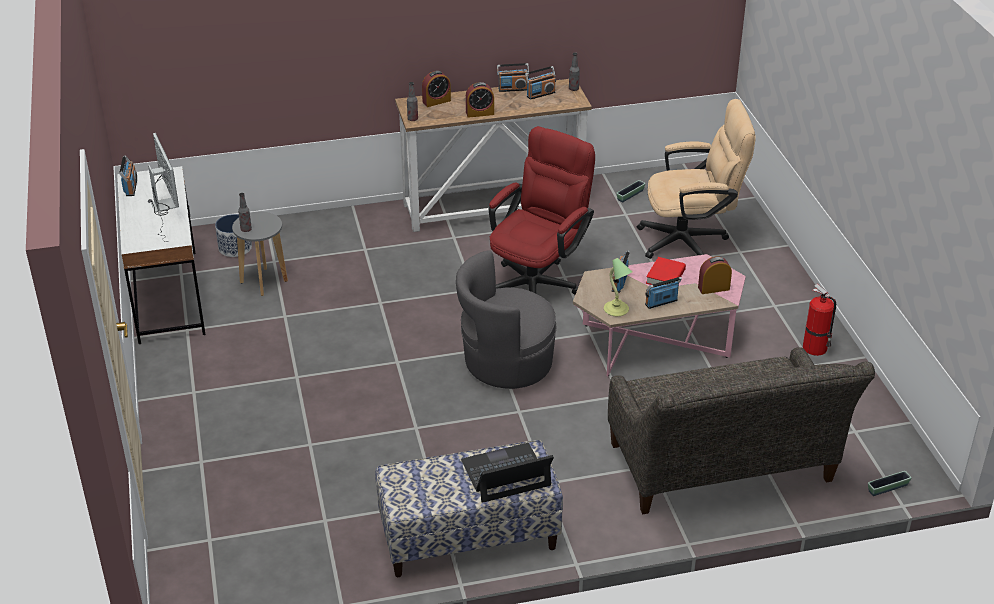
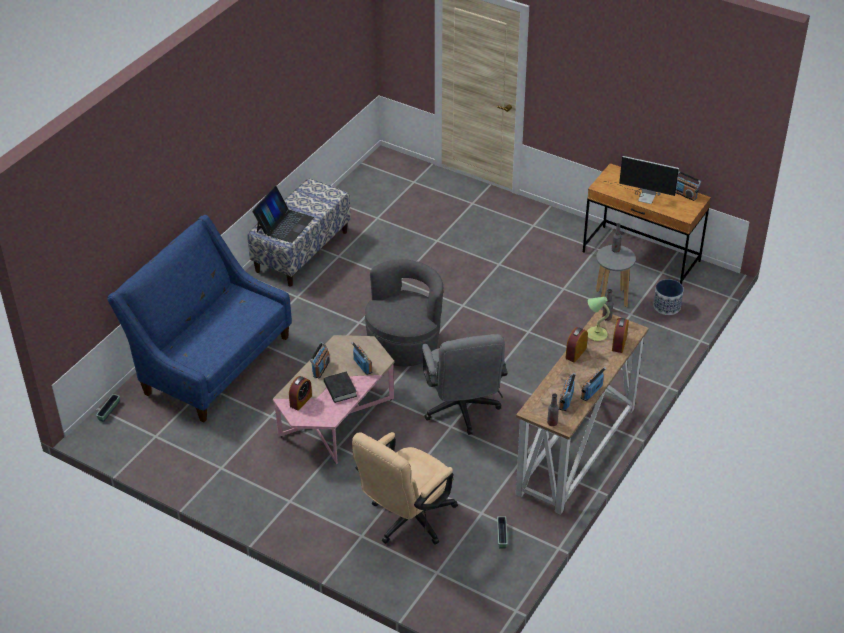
camera: 135 degrees right, 5 degrees up
(168, 296) = (641, 257): white desk -> brown desk
(538, 281) = (462, 411): red office chair -> grey office chair
(616, 310) = (341, 346): table lamp -> table lamp (596, 334)
(665, 277) = (340, 389): red book -> black book
(724, 471) = (210, 362): grey sofa -> blue sofa
(816, 348) = (230, 483): fire extinguisher -> none

